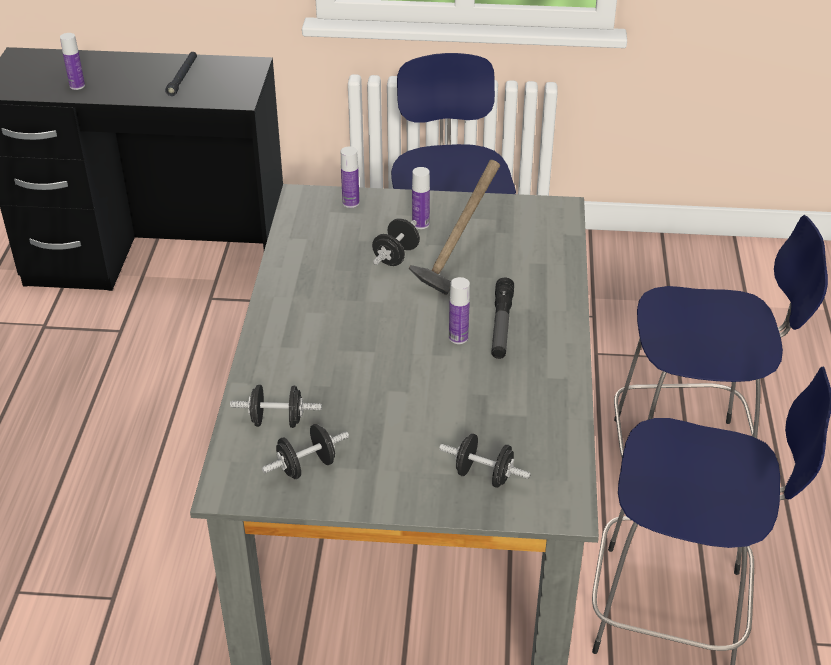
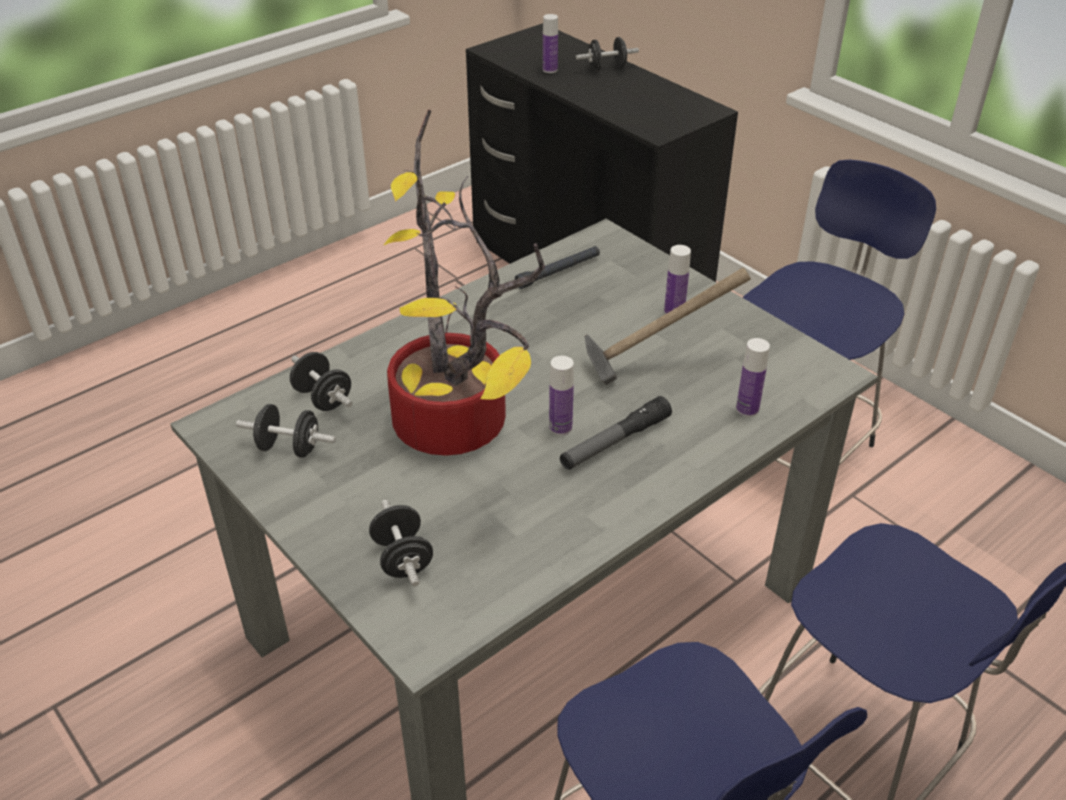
camera: 45 degrees right, 0 degrees up
(183, 77) = (638, 96): black flashlight -> black flashlight (558, 272)
(351, 203) = (639, 262): bottle -> bottle (747, 409)
(395, 376) = (460, 424): none -> potted plant
(396, 256) = (611, 327): black dumbbell -> black dumbbell (606, 68)

